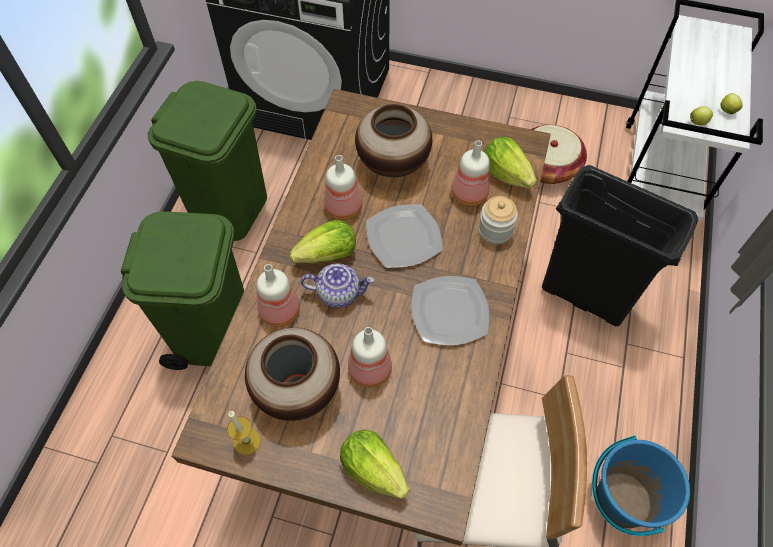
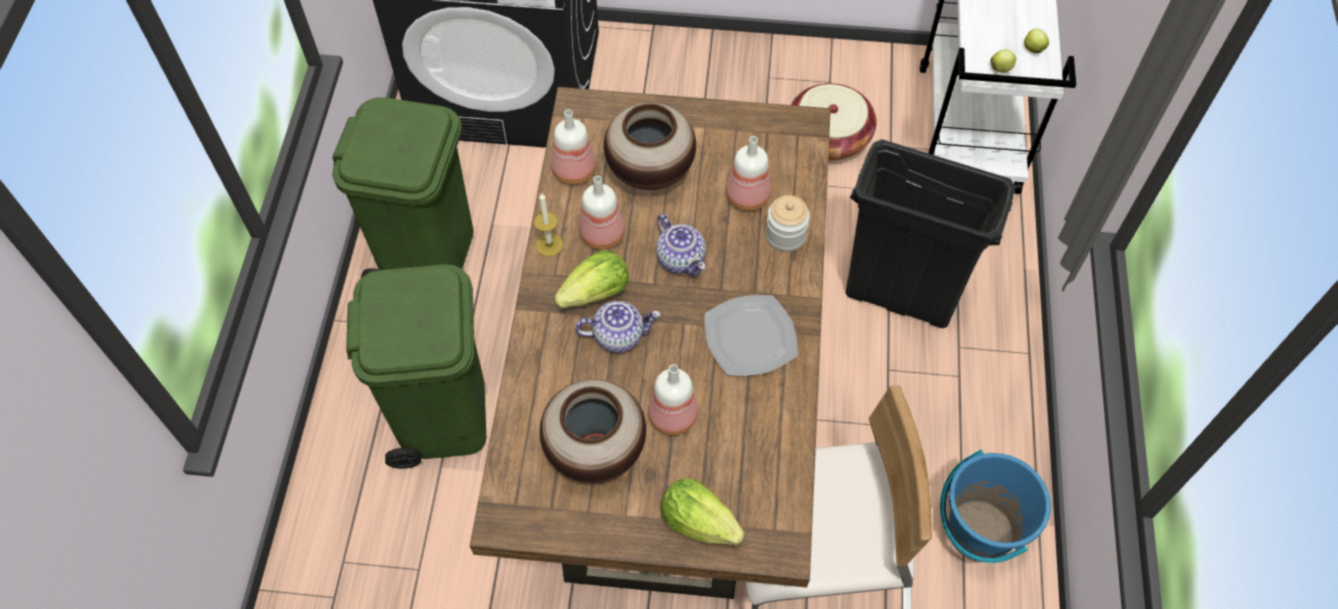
camera: 10 degrees left, 0 degrees up
(247, 441) = (551, 516): candle -> candle (549, 244)
(279, 312) = (554, 368): bottle -> bottle (573, 172)
(404, 237) = (681, 258): plate -> teapot
(506, 174) = (786, 165): lettuce -> none

